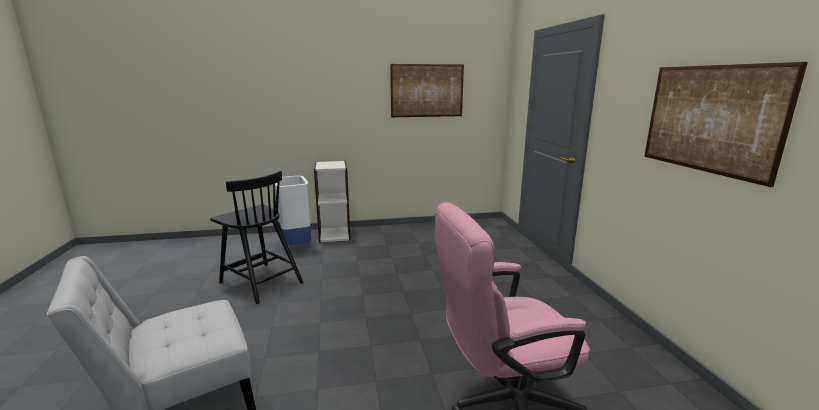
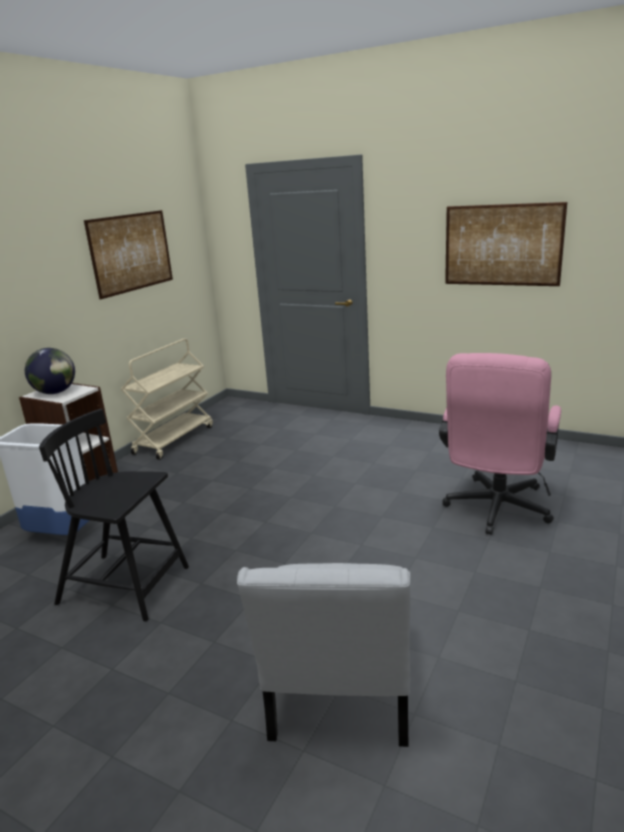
camera: 50 degrees left, 5 degrees up
(260, 282) = (126, 586): black chair -> black chair turned 150 degrees counterclockwise
(328, 164) = (55, 392): none -> globe
(423, 227) = (174, 439): none -> beige cart

